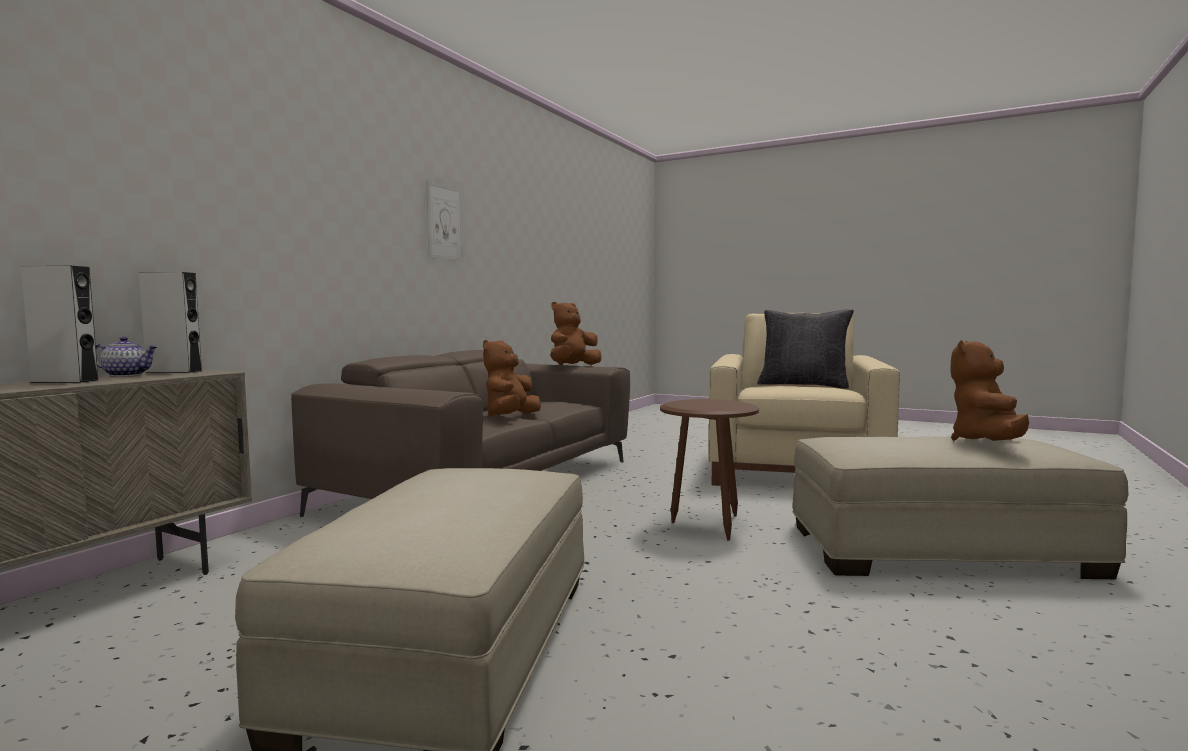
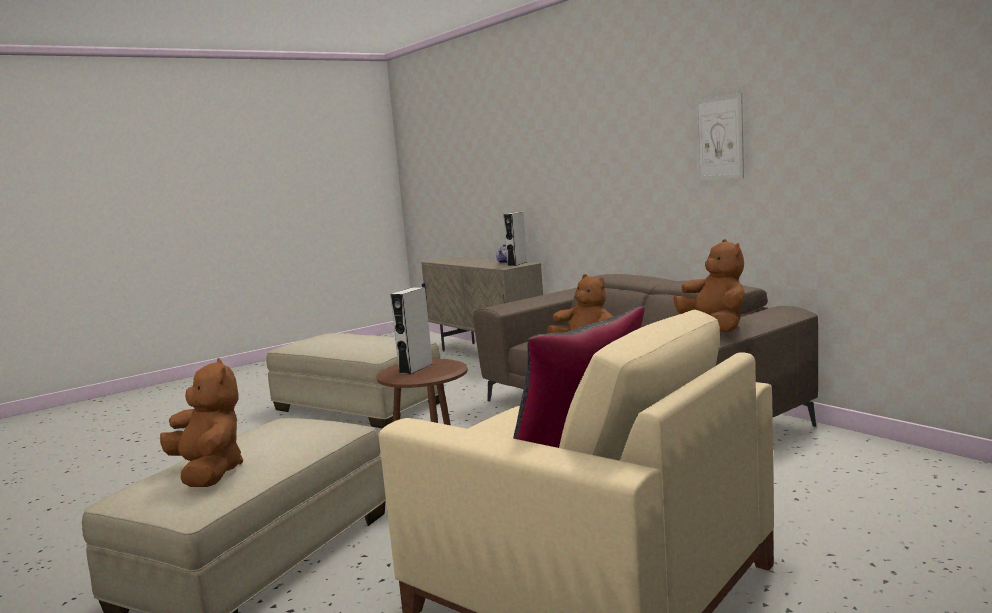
camera: 115 degrees right, 5 degrees up
(65, 381) = (483, 262): grey speaker -> grey speaker (416, 368)

